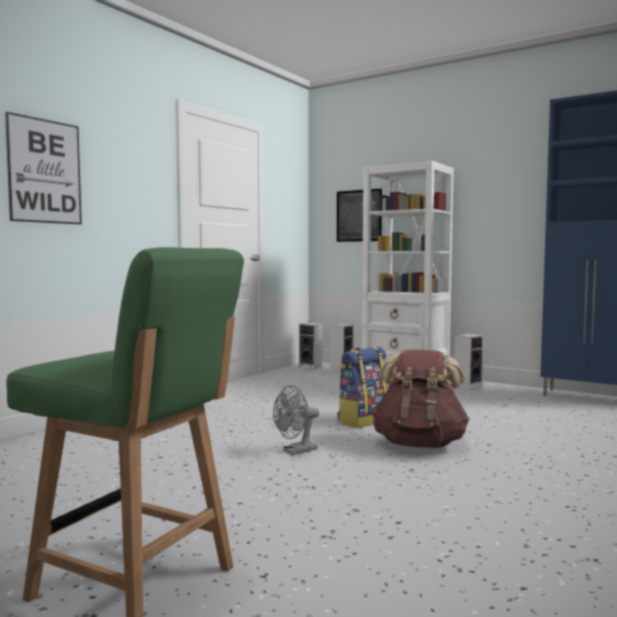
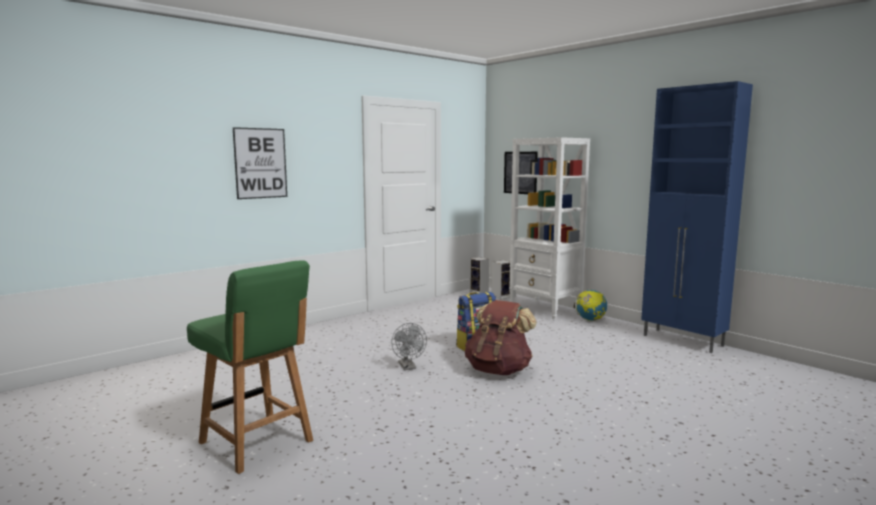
camera: 15 degrees right, 5 degrees up
(296, 451) = (408, 367): grey fan -> grey fan turned 90 degrees counterclockwise
(468, 385) = (590, 320): speaker -> globe

